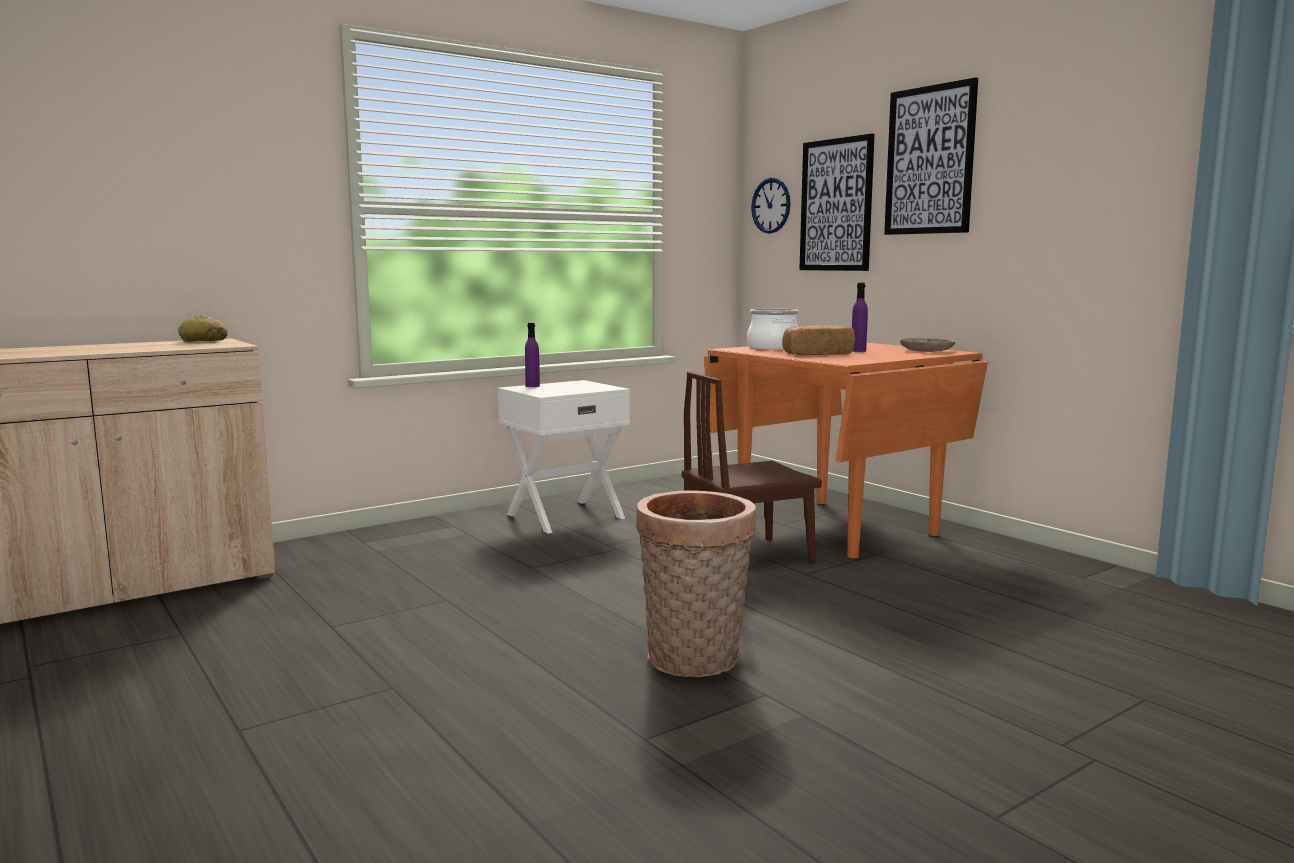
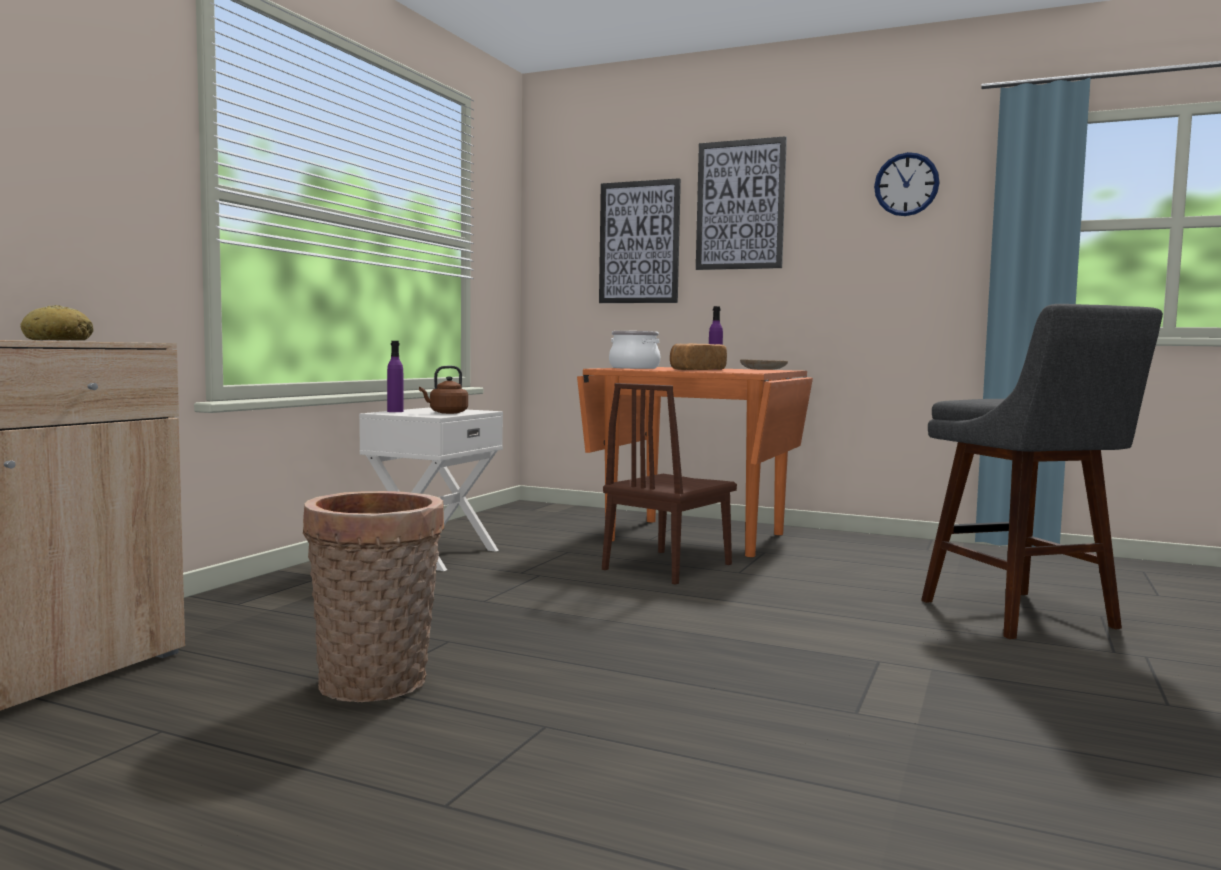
camera: 30 degrees left, 5 degrees down
(568, 390) = (446, 413): none -> brown kettle
(694, 662) = (780, 649): basket -> basket (376, 686)
(771, 205) = (561, 241): wall clock -> wall clock (906, 184)
(1034, 680) = (1023, 616): none -> grey stool

